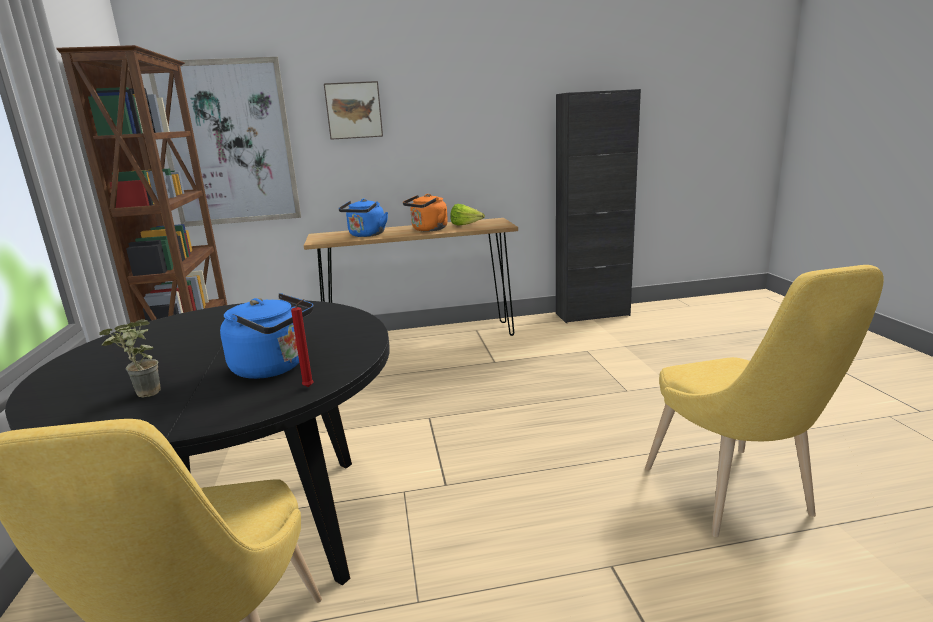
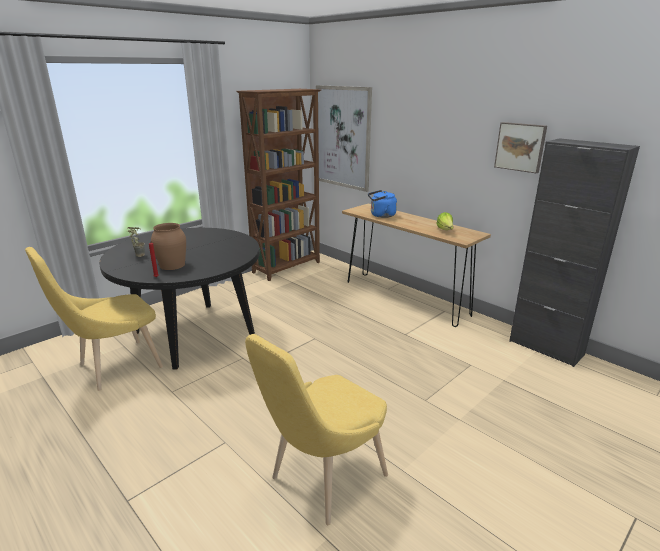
camera: 55 degrees right, 5 degrees up
(274, 368) = (172, 265): blue kettle -> brown vase
(354, 110) = (406, 127): picture -> picture (520, 147)
(428, 230) = (417, 225): orange kettle -> none

